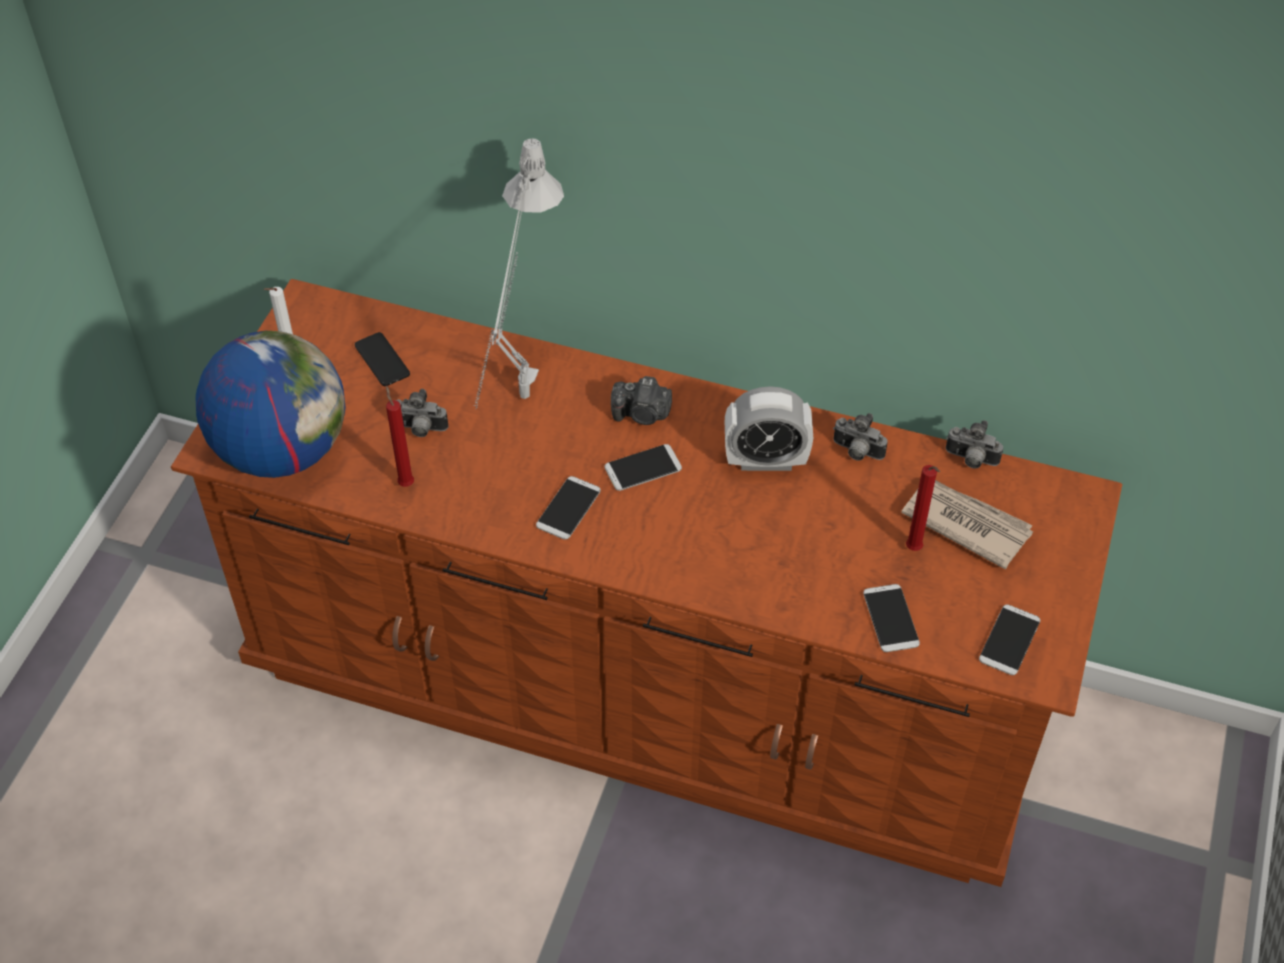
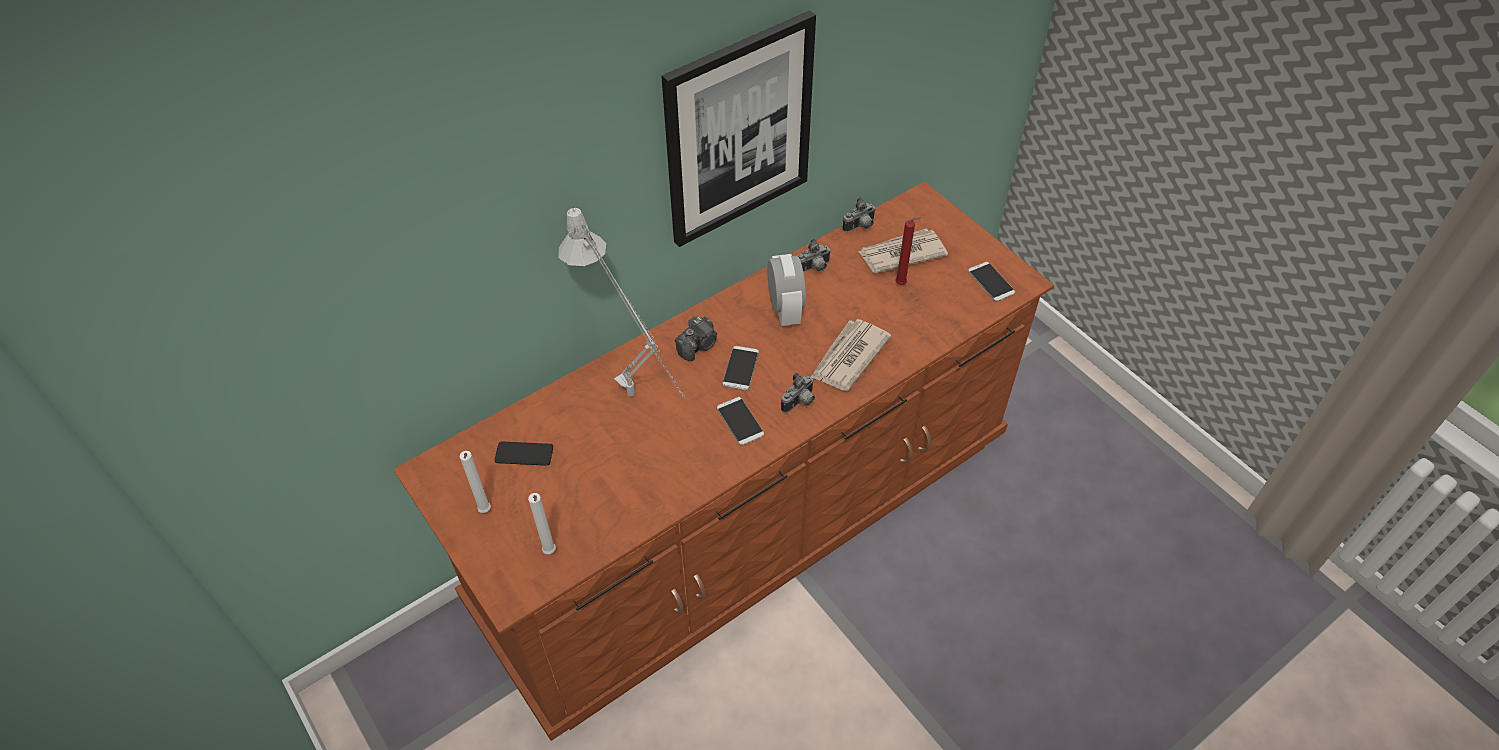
camera: 55 degrees left, 0 degrees up
(282, 450) = (550, 553): globe -> white candle
(405, 482) = (643, 495): red candle -> none
(420, 429) = (605, 464): camera -> camera (800, 402)
(747, 557) = (848, 357): none -> newspaper
(765, 460) = (785, 310): alarm clock -> alarm clock turned 45 degrees counterclockwise
(805, 203) = (738, 131): none -> picture
(890, 618) = (940, 320): phone -> none

